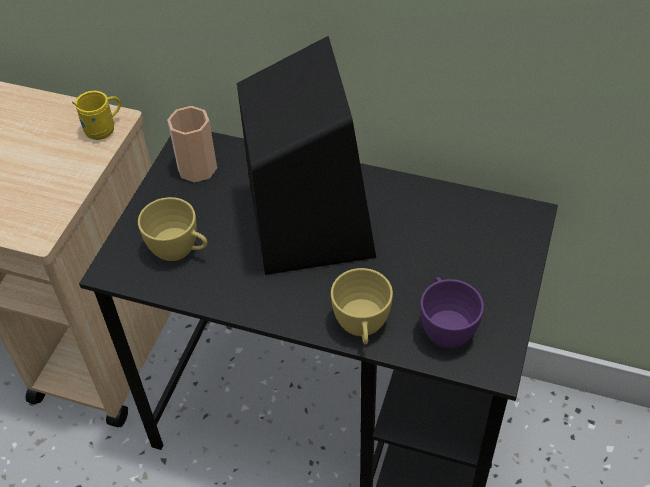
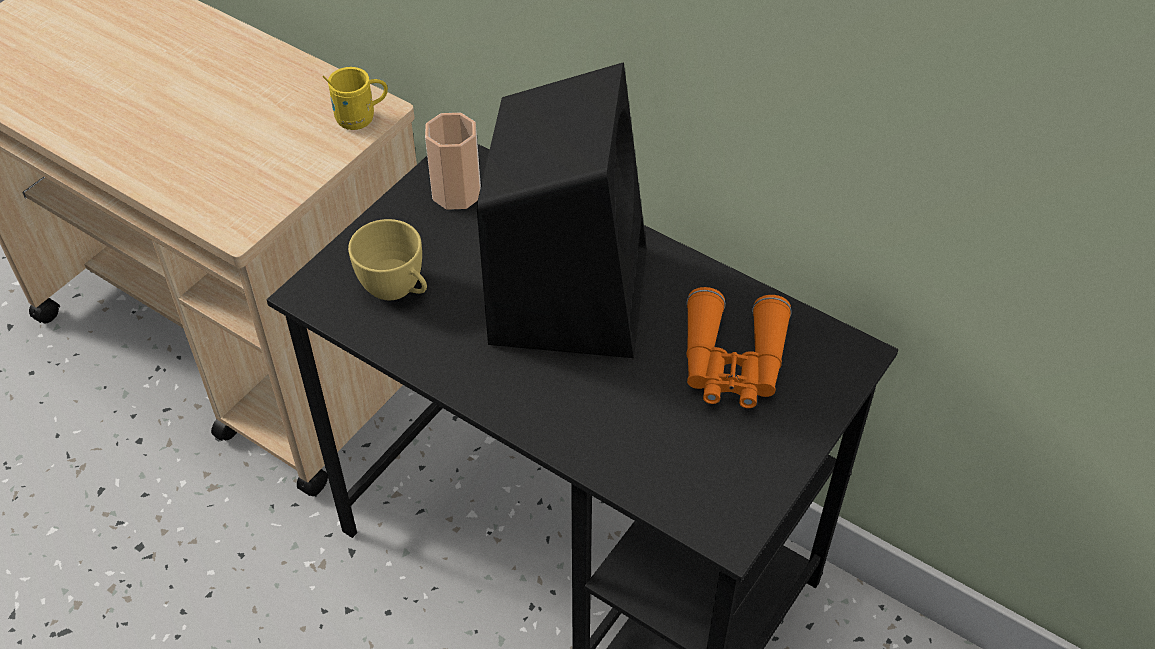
camera: 15 degrees right, 0 degrees up
(362, 328) = (581, 441): yellow cup -> none
(445, 327) = (686, 468): purple cup -> none
(448, 243) = (732, 363): none -> orange binoculars

